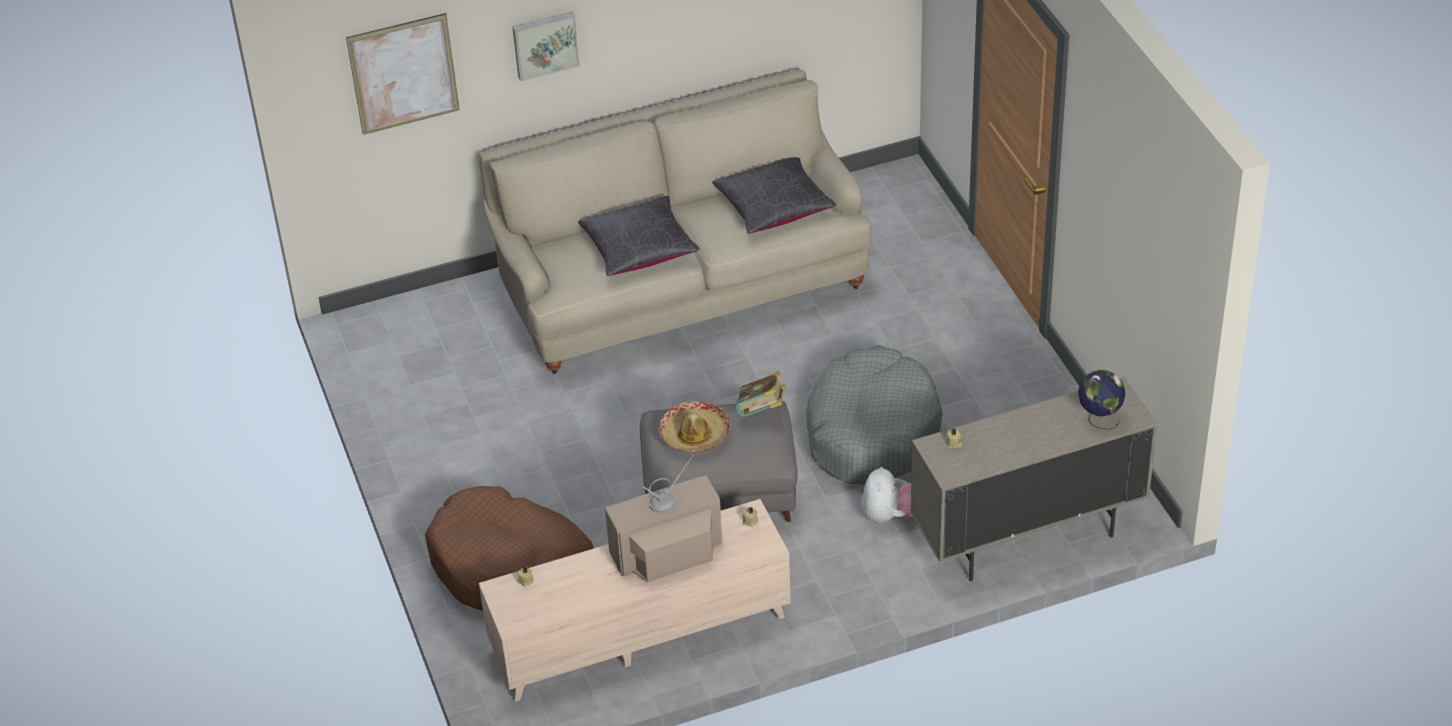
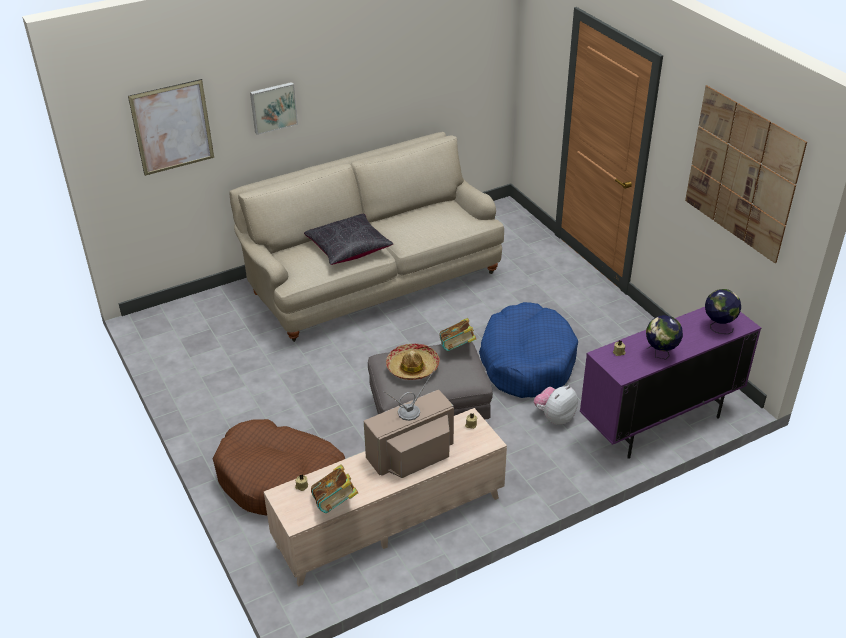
camera: 10 degrees left, 5 degrees down
(562, 605) = (335, 503): none -> book
(773, 206) = (436, 217): black pillow -> none
(871, 431) = (526, 361): grey dog bed -> blue dog bed
(888, 515) = (555, 417): plush toy -> plush toy turned 135 degrees counterclockwise
(1007, 451) = (660, 354): none -> globe
(1027, 537) = (659, 424): beige cabinet -> purple cabinet
(1144, 216) = (742, 173): none -> picture

